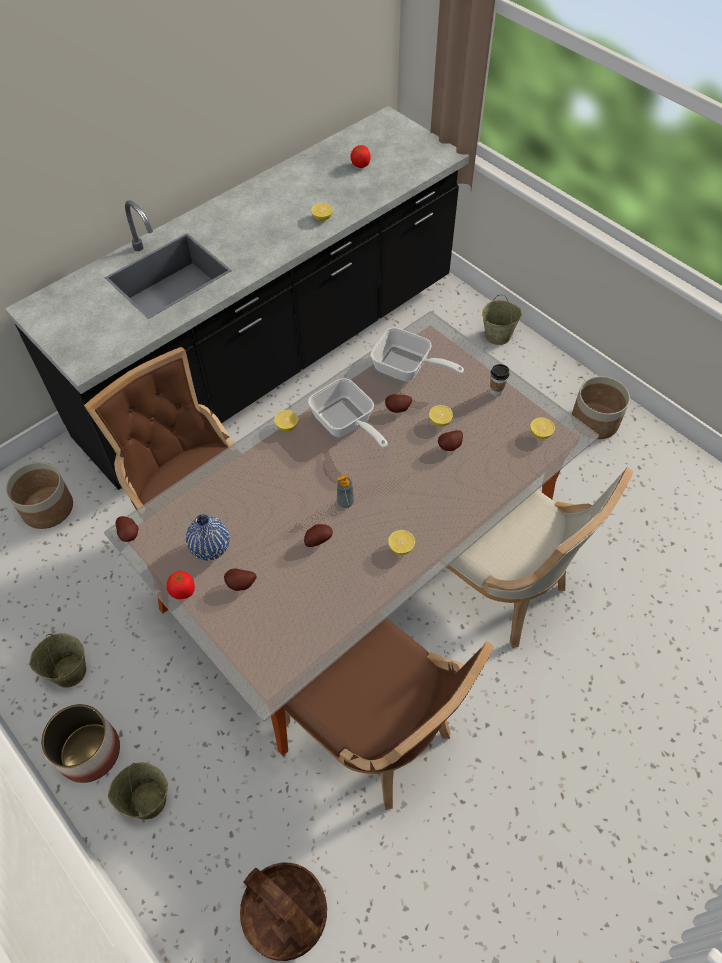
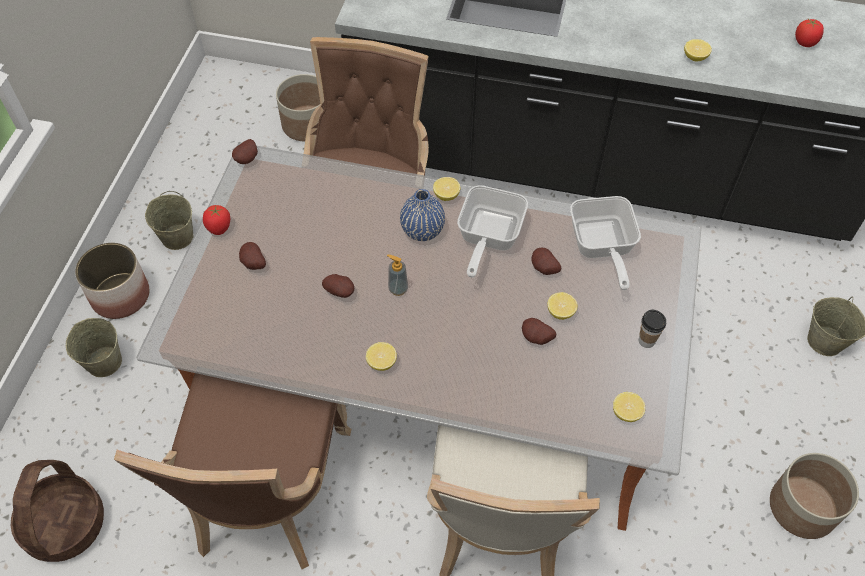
camera: 55 degrees right, 0 degrees up
(210, 548) = (274, 220): blue vase -> blue vase (422, 230)

